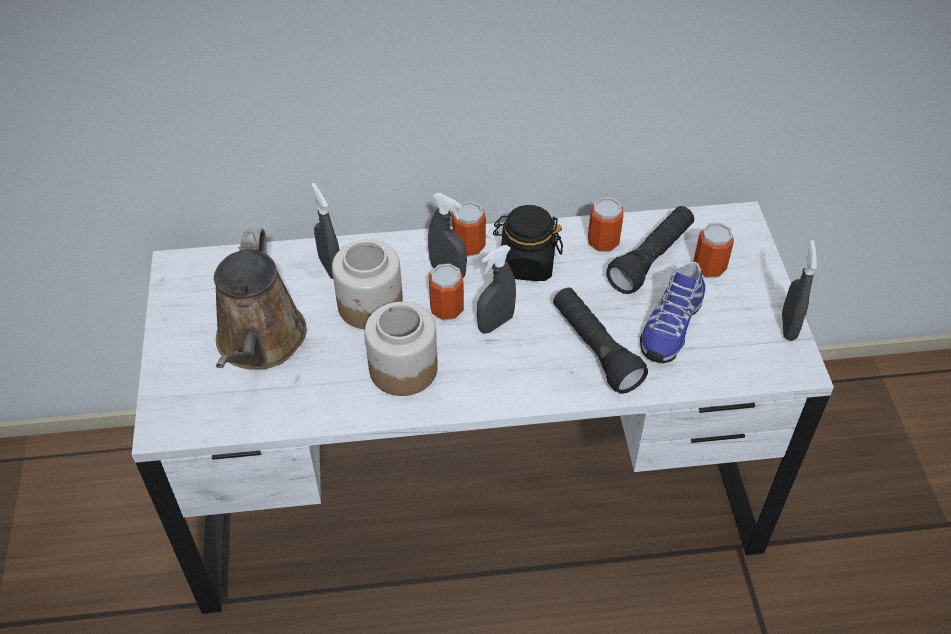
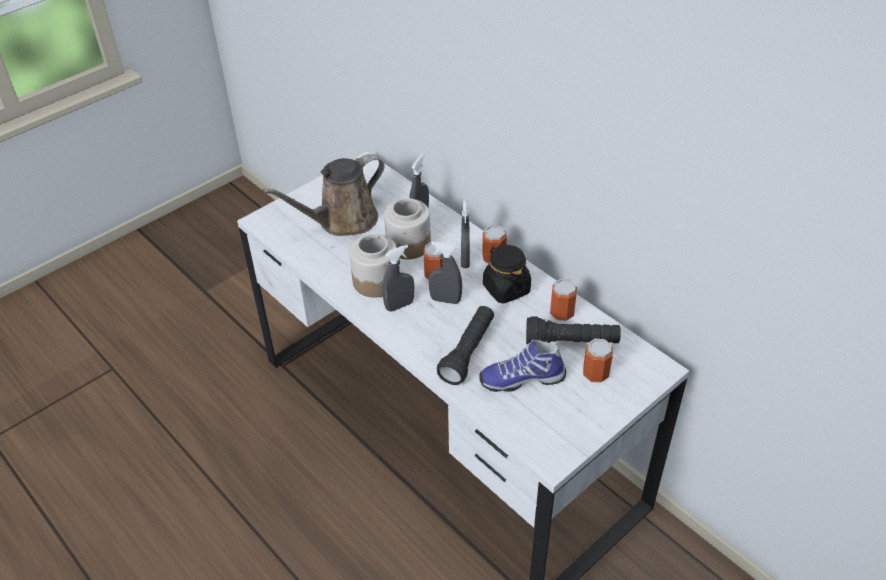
camera: 55 degrees right, 5 degrees down
(788, 326) = (584, 439): grey spray bottle -> grey spray bottle (399, 305)

